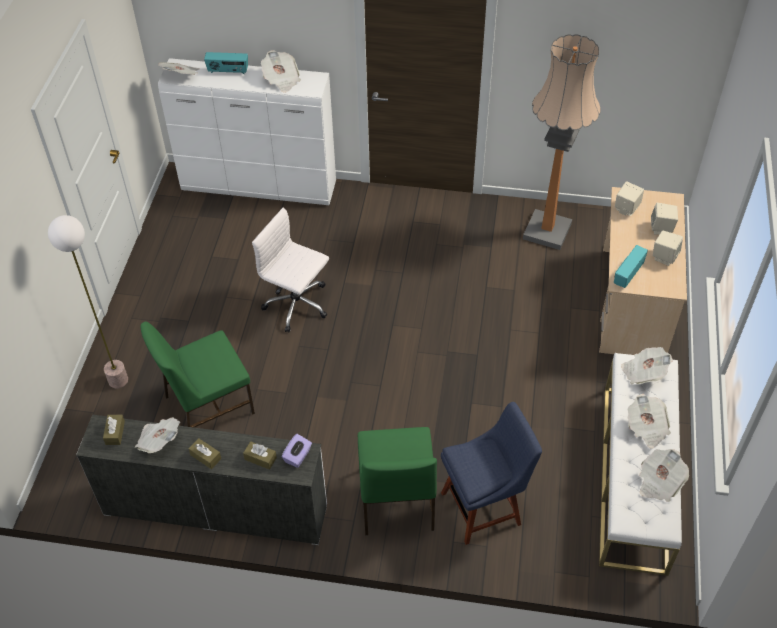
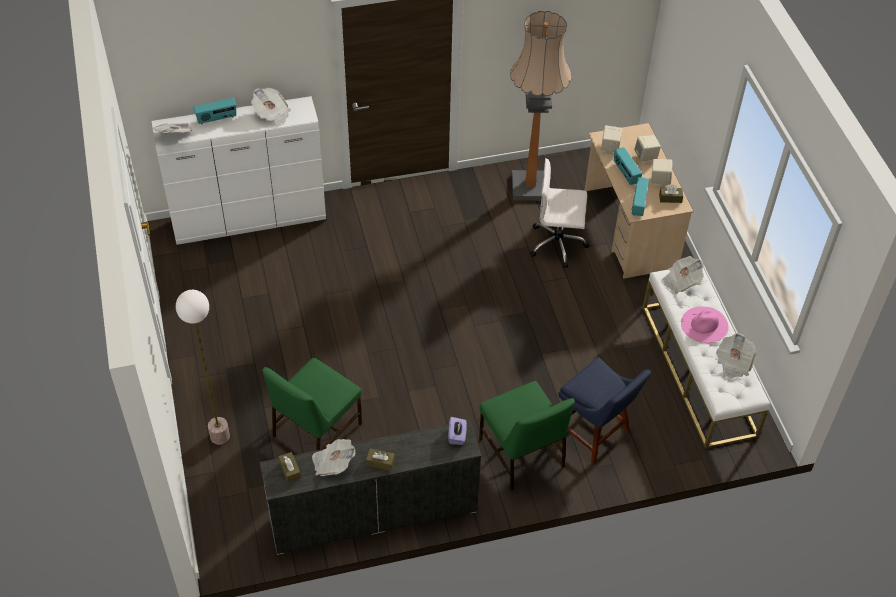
camera: 25 degrees left, 0 degrees up
(260, 458) = (427, 448): brown tissue box -> brown tissue box (670, 198)
(298, 305) = (347, 318): white office chair -> white office chair (558, 244)
(484, 507) = (595, 434): blue chair -> blue chair turned 90 degrees clockwise
(630, 239) = (625, 173): none -> radio
(646, 428) = (704, 324): newspaper -> pink hat

